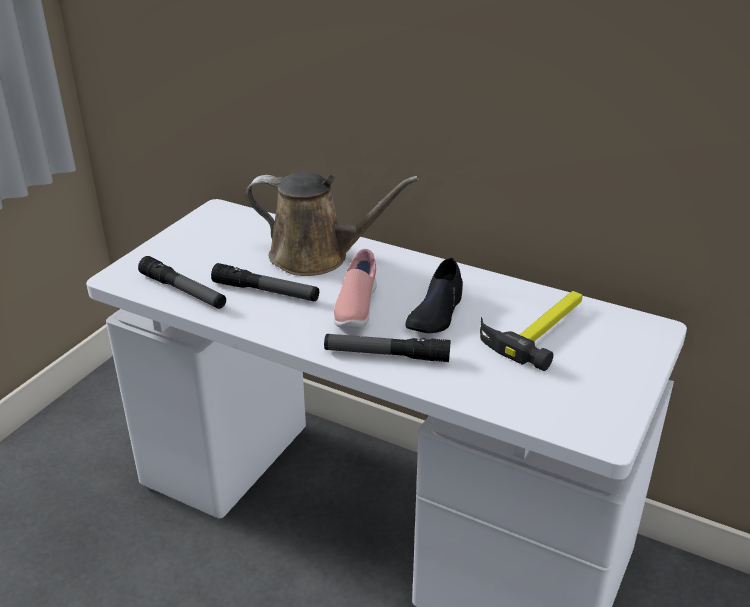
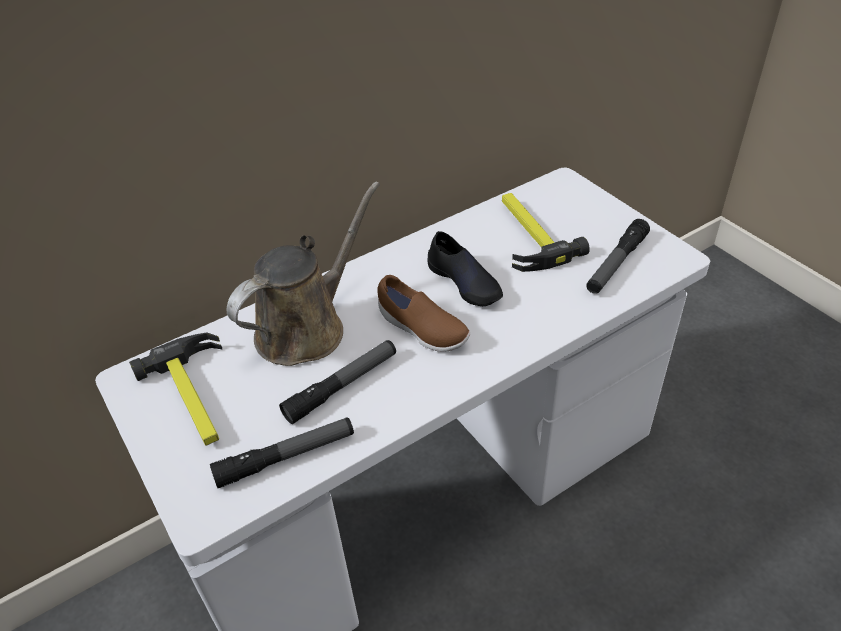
camera: 60 degrees left, 10 degrees up
(218, 238) = (196, 396): none -> hammer
(355, 308) = (422, 330): pink shoe -> brown shoe
(386, 355) = (510, 334): flashlight -> flashlight (616, 263)

